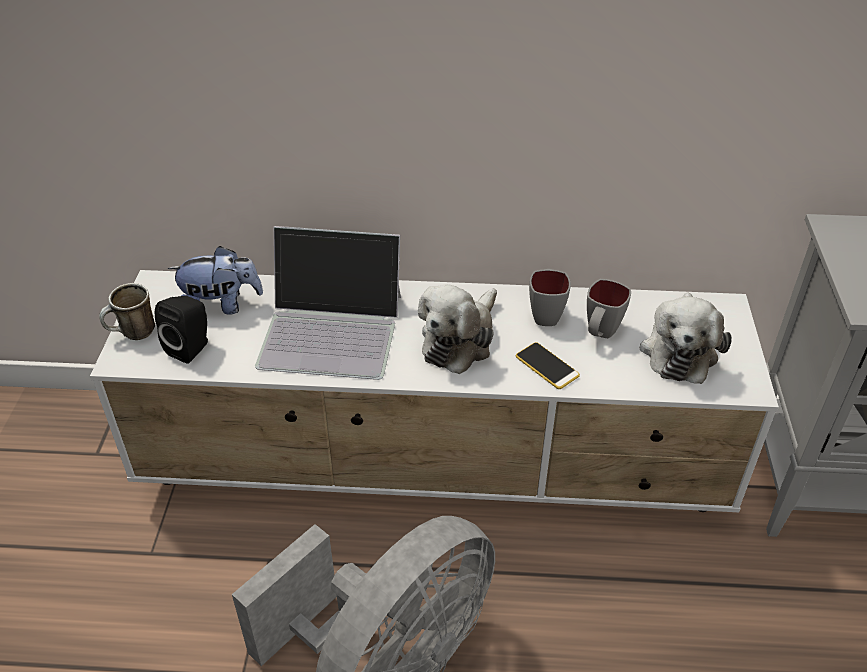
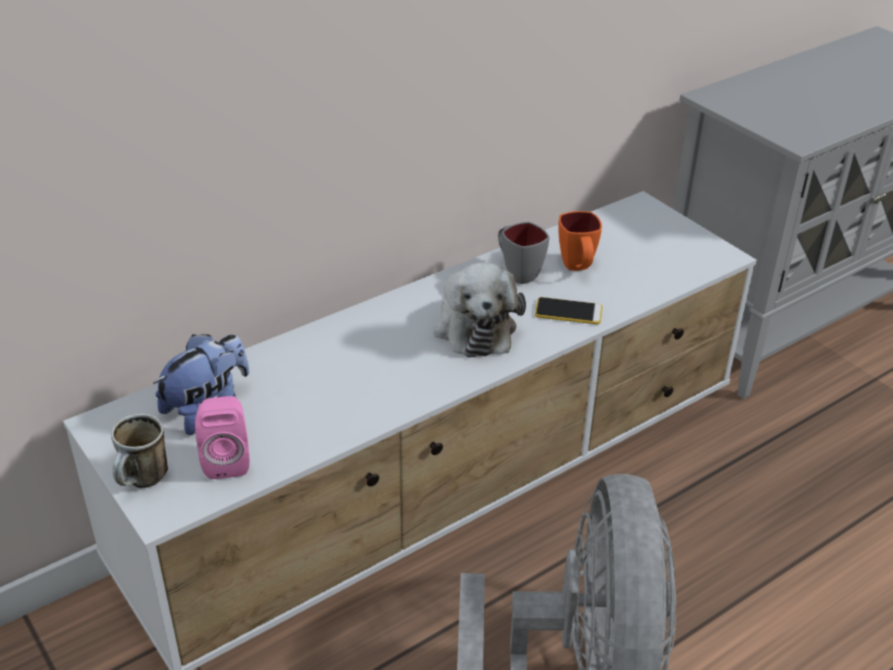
camera: 40 degrees left, 5 degrees down
(191, 348) = (227, 460): black speaker -> pink speaker
(332, 329) = (349, 374): laptop -> none
(600, 334) = (578, 268): grey mug -> orange mug
(679, 350) = (648, 252): plush toy -> none

